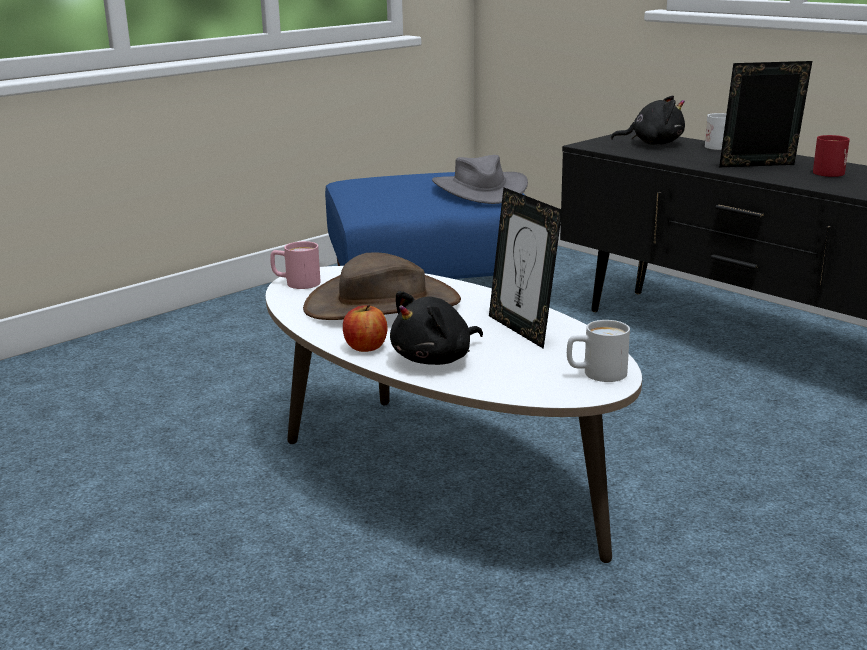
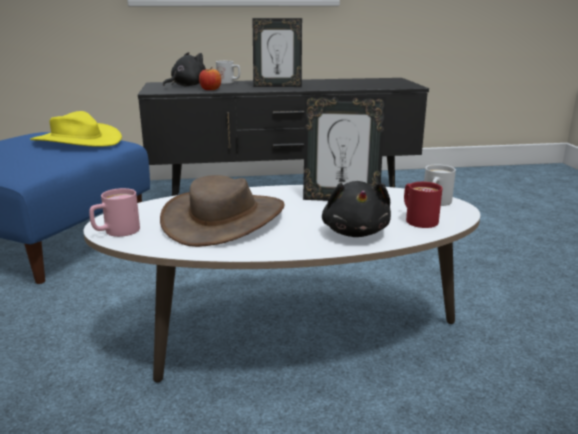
camera: 55 degrees left, 0 degrees up
(366, 347) = (299, 245): apple -> apple (210, 89)
(479, 190) = (77, 141): grey hat -> yellow hat
(759, 167) = (277, 86): picture frame -> picture frame turned 120 degrees counterclockwise
(829, 171) = (310, 83): red mug -> red mug (417, 219)

